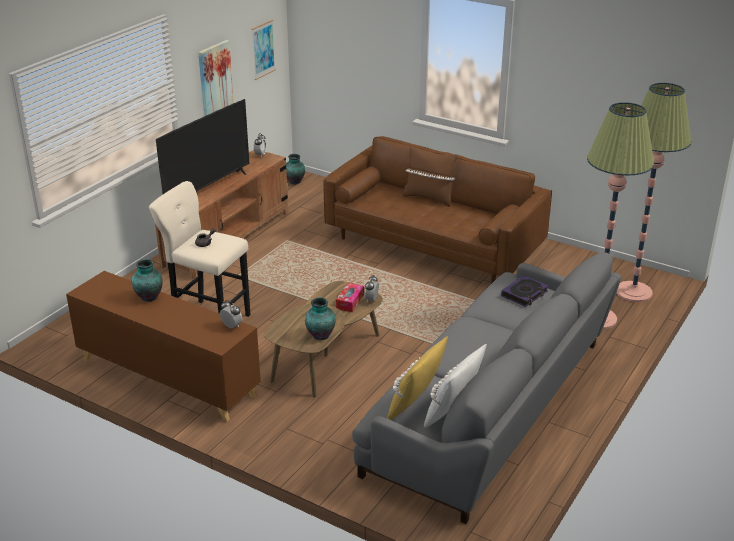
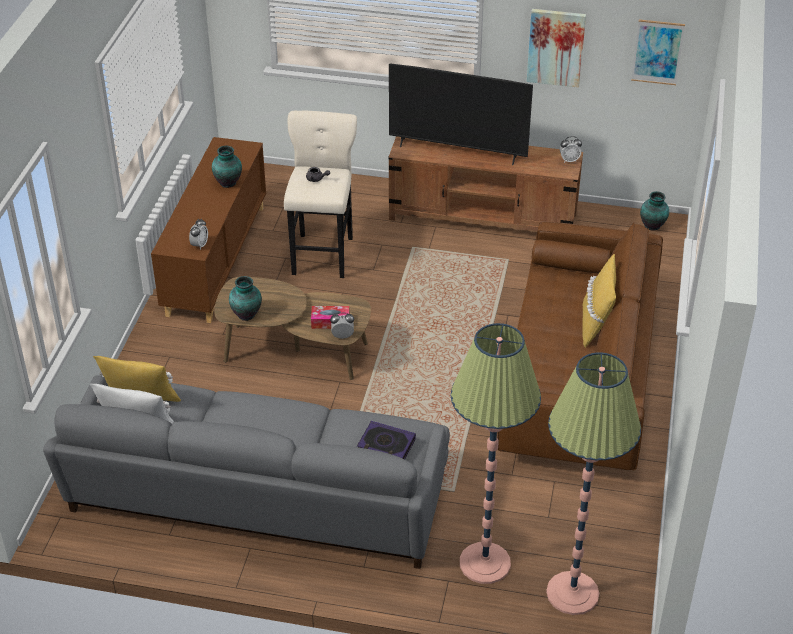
camera: 70 degrees right, 10 degrees up
(429, 198) = (596, 325): brown pillow -> yellow pillow

